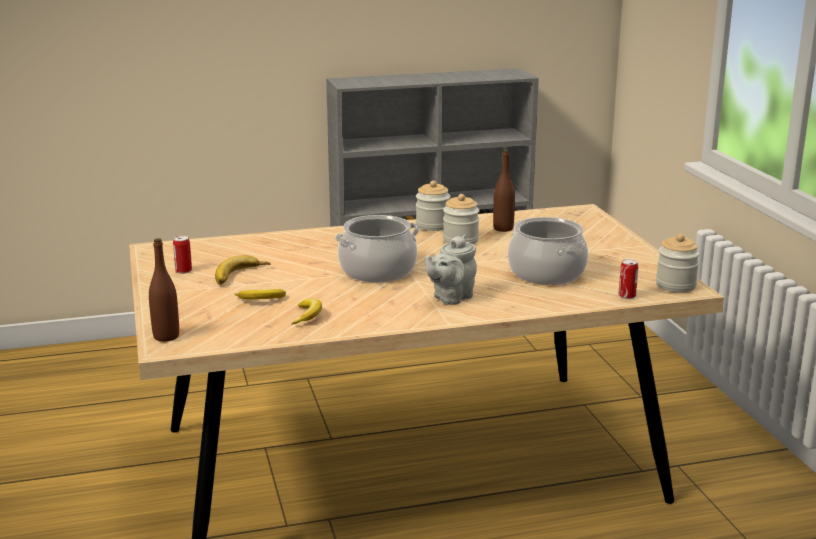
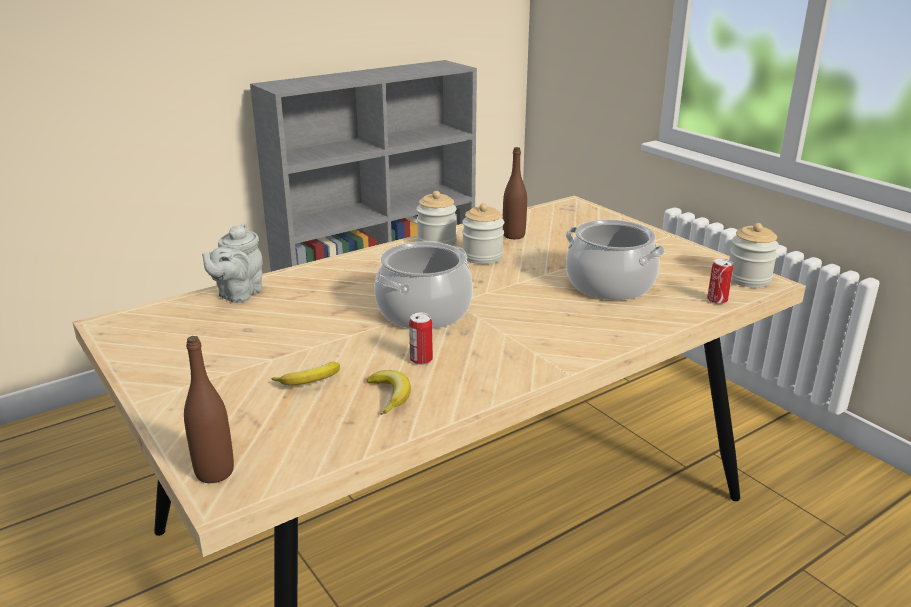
camera: 20 degrees left, 5 degrees up
(183, 271) = (174, 352): can -> can (421, 359)
(241, 276) = (258, 347): banana -> none
(450, 298) = (539, 335): grey teapot -> grey teapot (238, 294)

